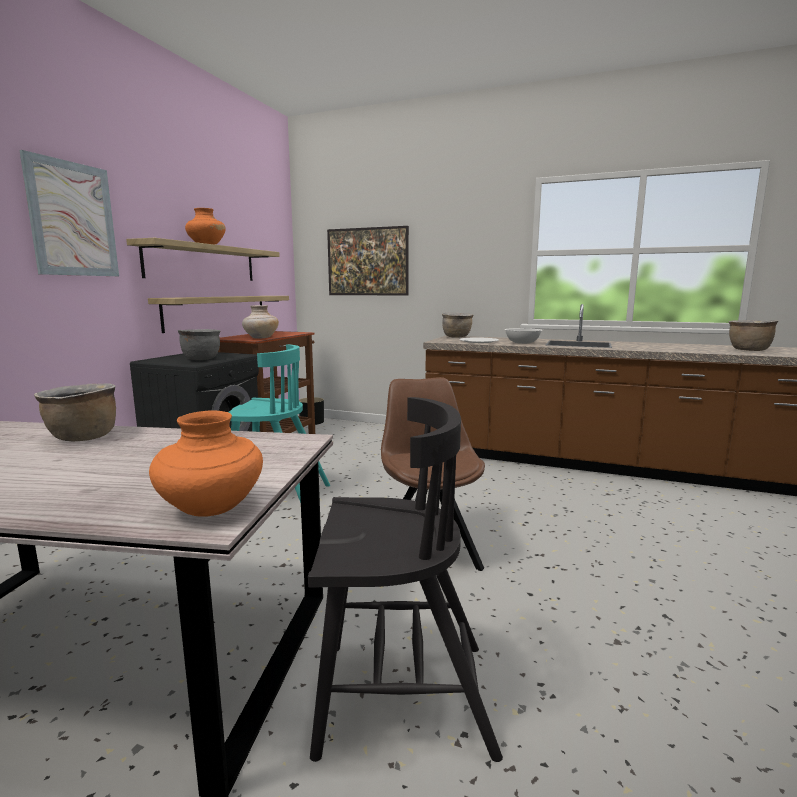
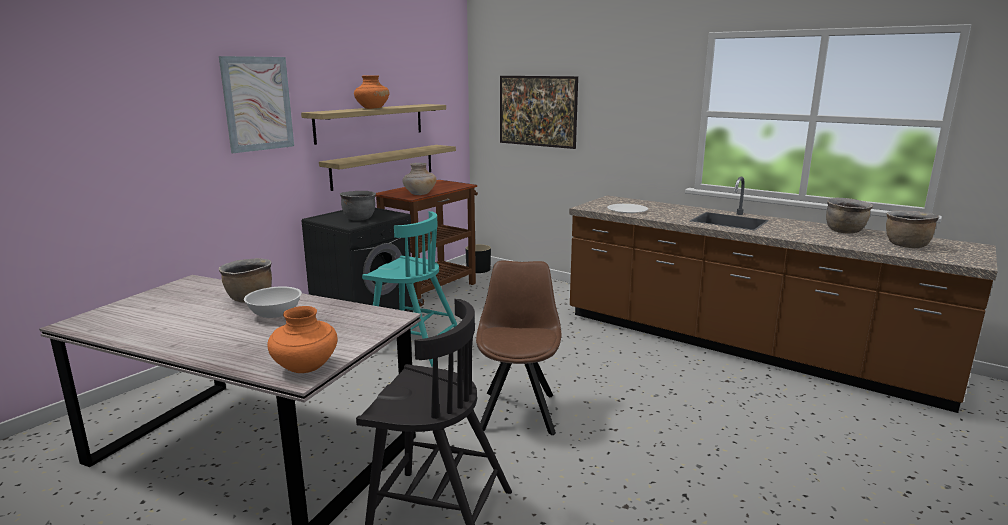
camera: 15 degrees right, 5 degrees up
(457, 337) = (614, 199): brown cooking pot -> brown cooking pot (845, 231)
(522, 343) = (669, 215): white bowl -> white bowl (274, 314)

